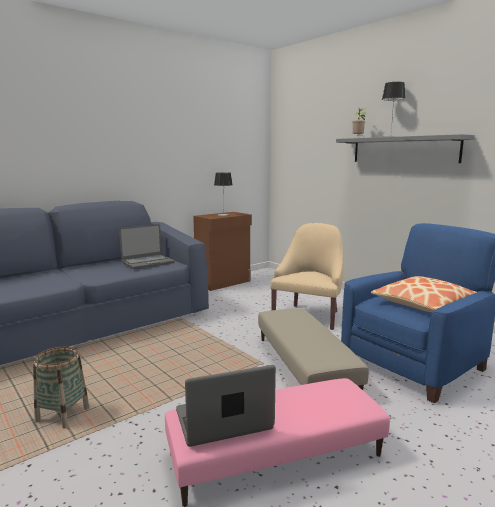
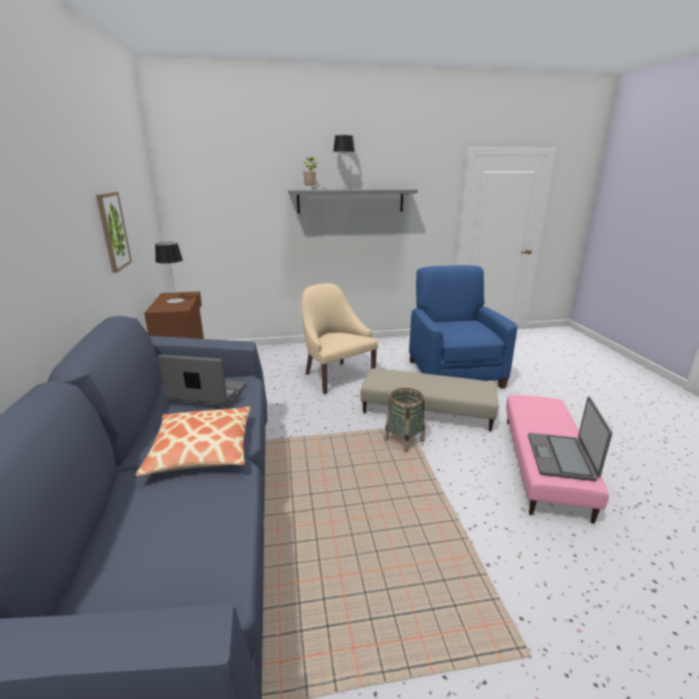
camera: 60 degrees left, 10 degrees up
(62, 415) = (432, 579): basket -> basket (404, 440)
(147, 262) = (207, 394): laptop -> laptop turned 75 degrees counterclockwise
(173, 157) = (113, 231): none -> picture
(422, 303) = (468, 327): pillow -> pillow (202, 450)

